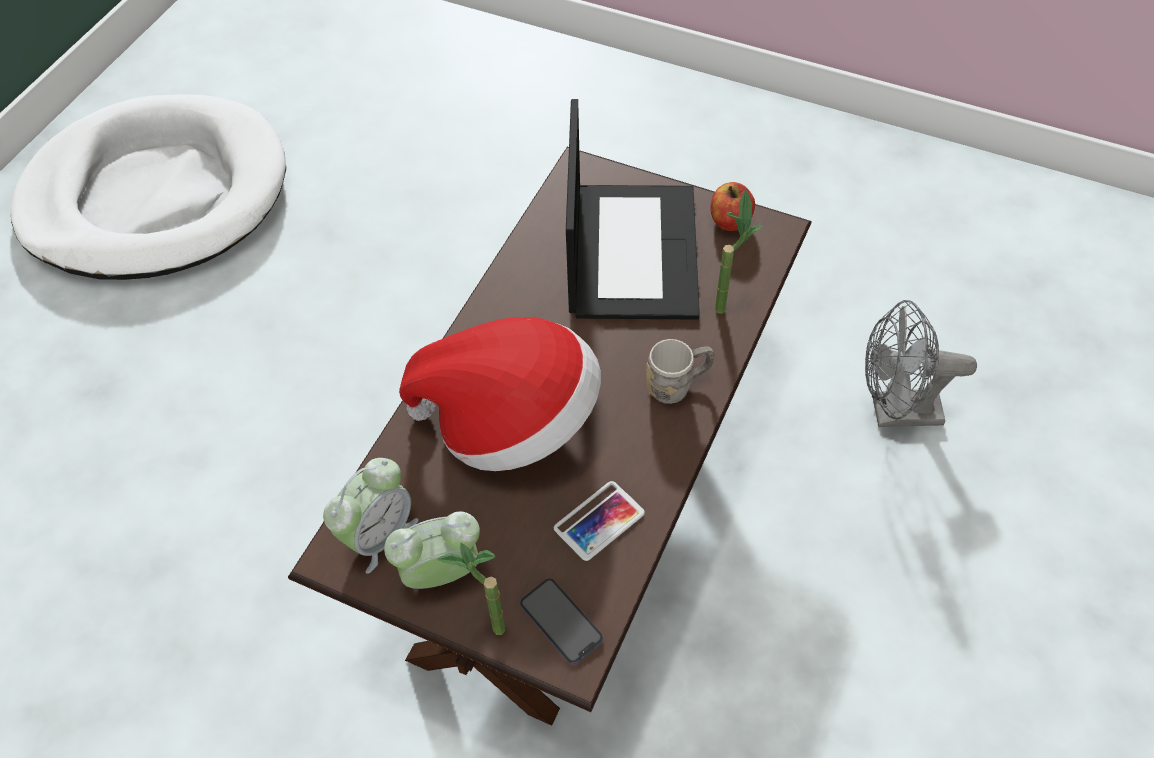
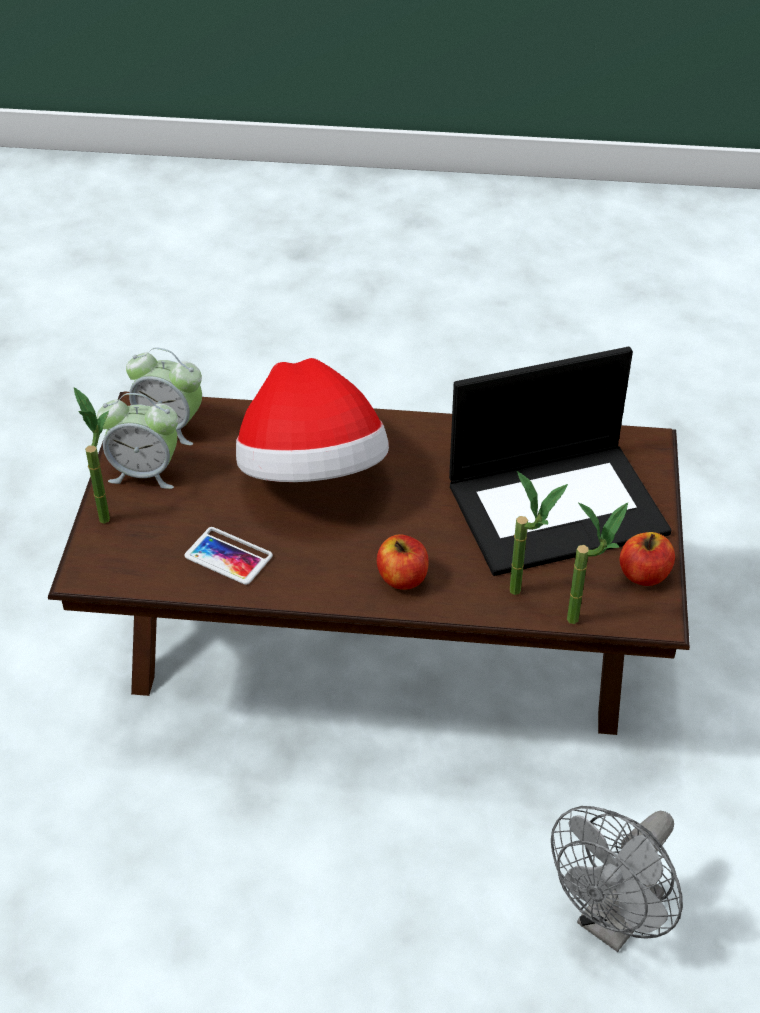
camera: 70 degrees right, 10 degrees down
(156, 195) = (564, 267): white dog bed -> none
(441, 574) = (145, 472): alarm clock -> alarm clock turned 135 degrees clockwise
(561, 621) = (121, 555): phone -> none
(678, 385) = (402, 578): grey mug -> apple
(767, 273) = (585, 619): none -> potted plant
(895, 412) = (613, 921): grey fan -> grey fan turned 120 degrees counterclockwise

